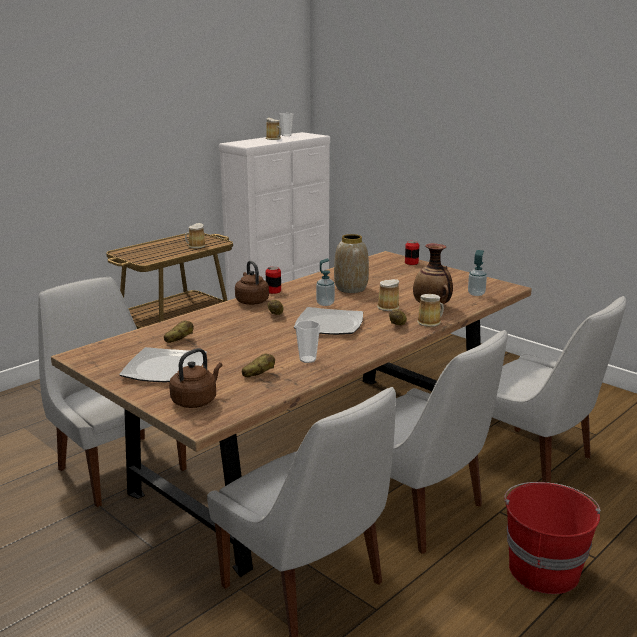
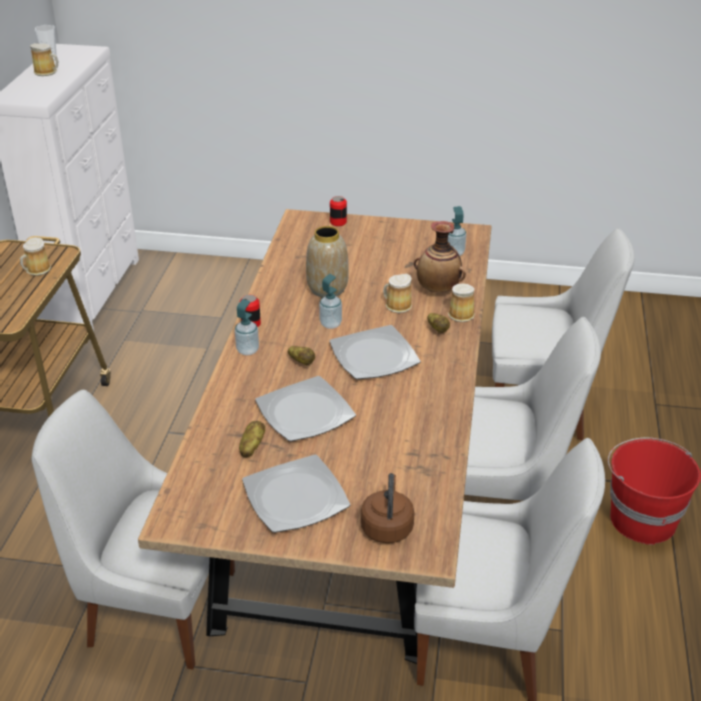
camera: 35 degrees left, 15 degrees up
(238, 336) = (306, 413): none -> plate
(251, 301) = (247, 350): brown kettle -> soap dispenser
(258, 374) = (398, 461): potato -> none
(307, 359) = (417, 418): cup -> none

